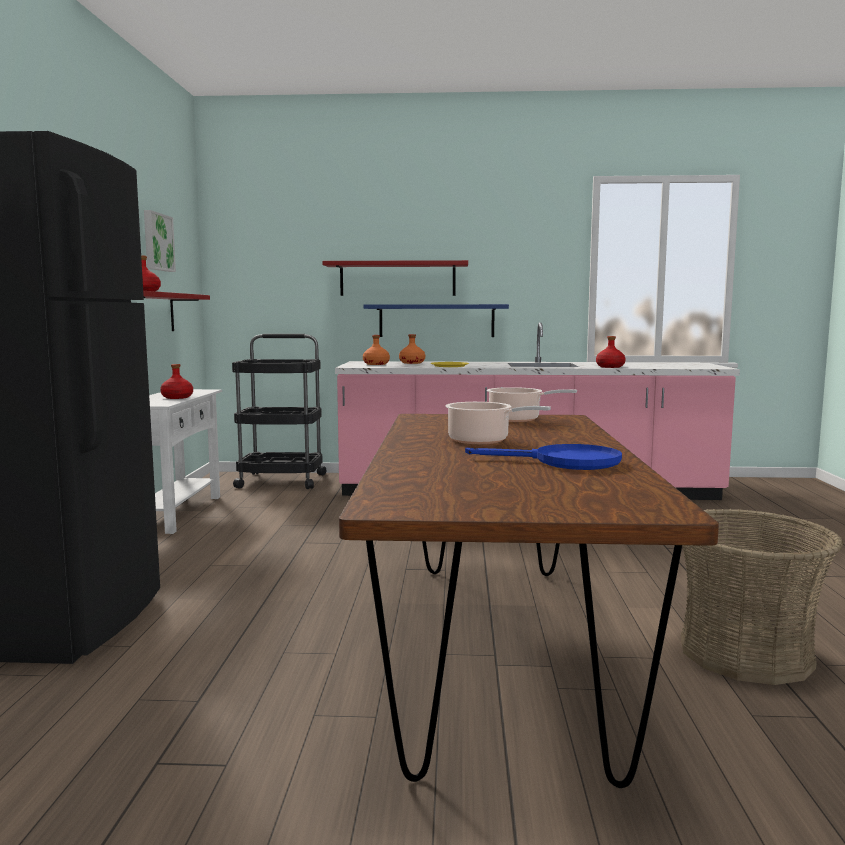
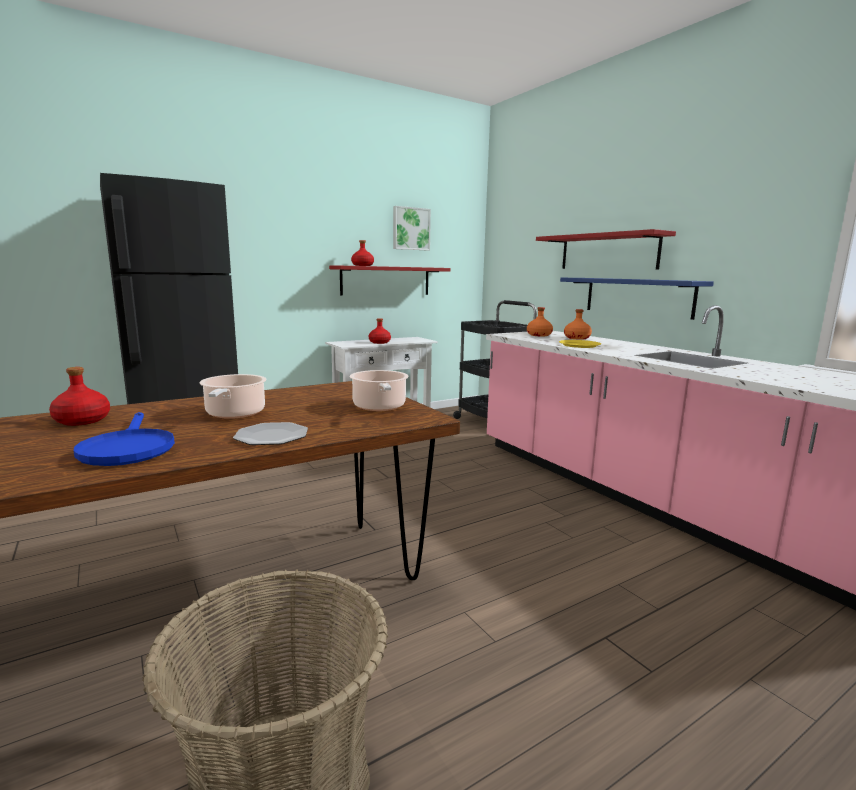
camera: 55 degrees right, 5 degrees up
(573, 439) = (271, 436): none -> plate
(610, 367) = (750, 376): red bottle -> red bottle (81, 421)

